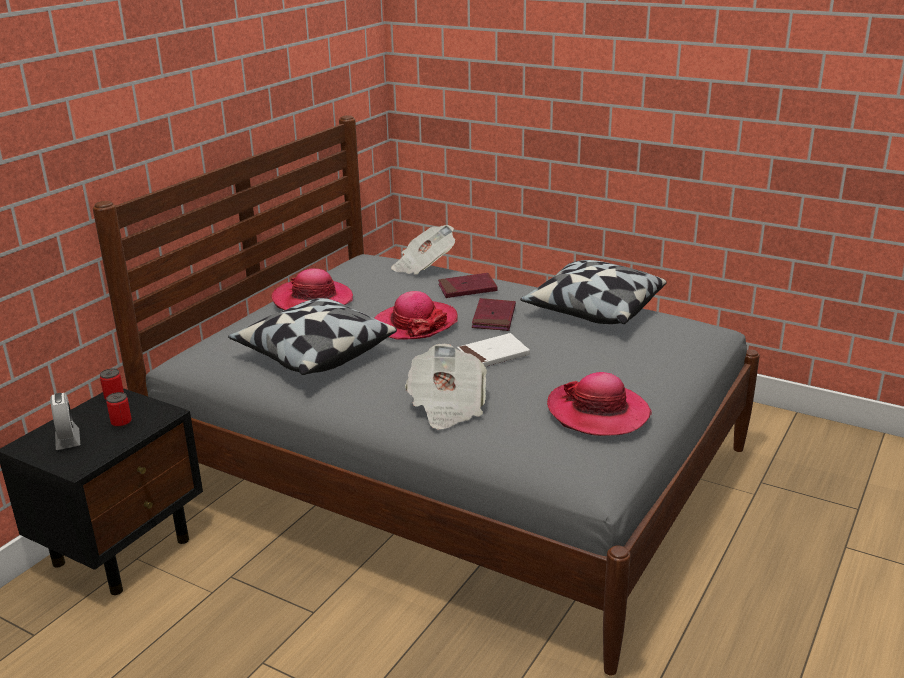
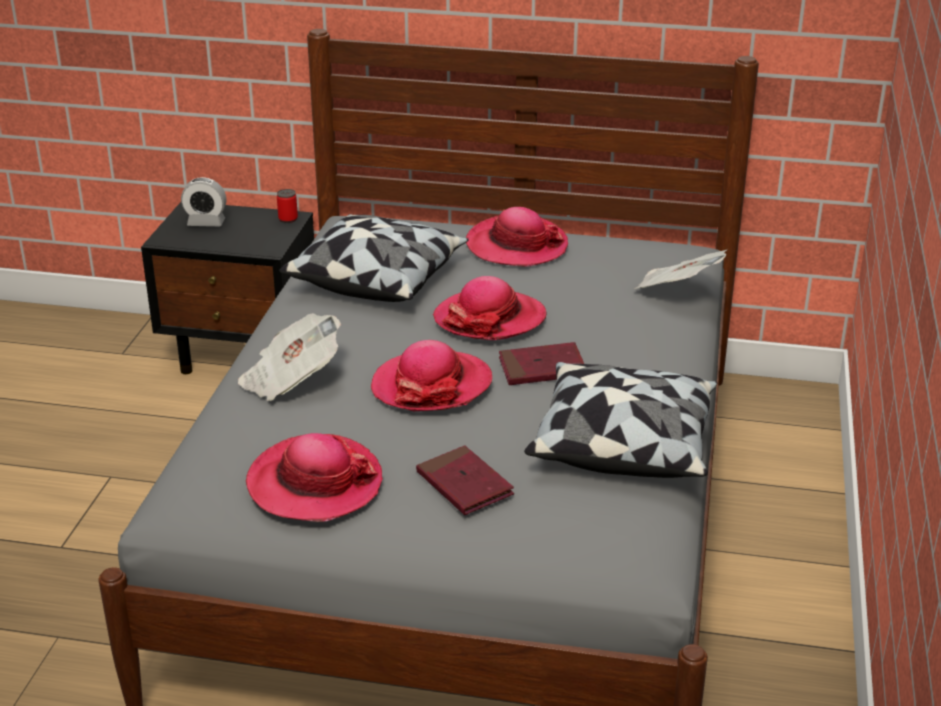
camera: 70 degrees right, 5 degrees up
(68, 440) = (206, 223): alarm clock -> alarm clock turned 45 degrees clockwise
(121, 423) = (244, 236): can -> none
(467, 288) = (624, 334): red book -> red book (464, 484)
(493, 355) = (432, 385): white book -> hat

